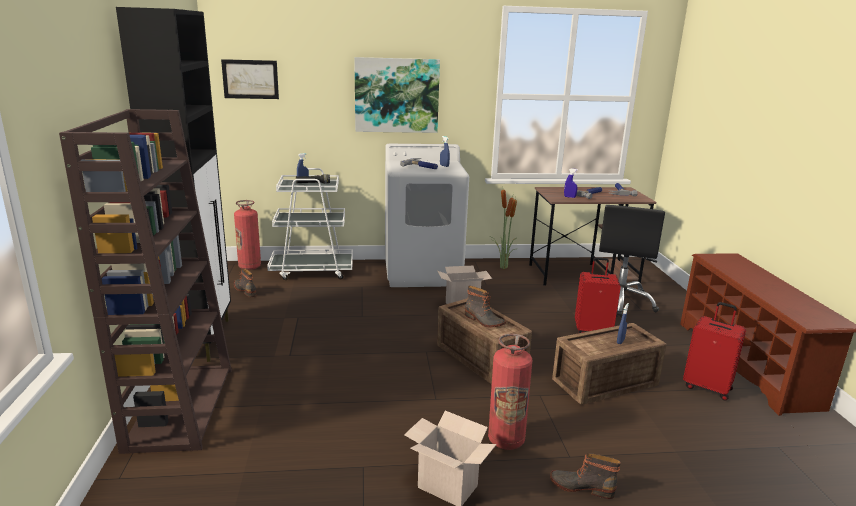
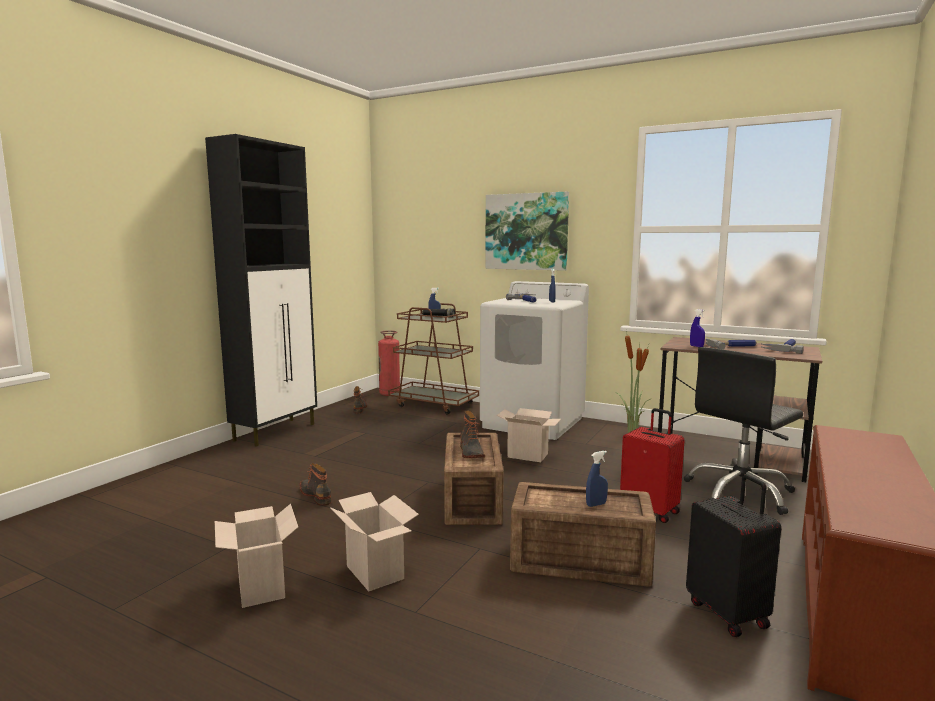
camera: 35 degrees right, 10 degrees down
(180, 406) = (191, 468): brown bookcase -> none
(250, 79) = (403, 220): picture -> none
(312, 270) = (434, 404): white cart -> brown cart
(506, 440) = (377, 573): fire extinguisher -> cardboard box
(582, 486) = (380, 643): boot -> boot (316, 495)
(707, 387) = (728, 613): red suitcase -> black suitcase

